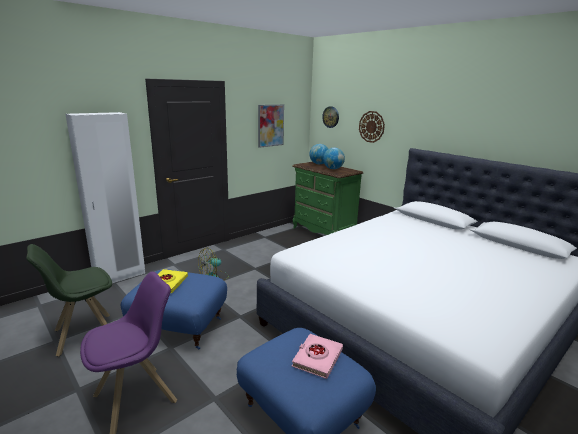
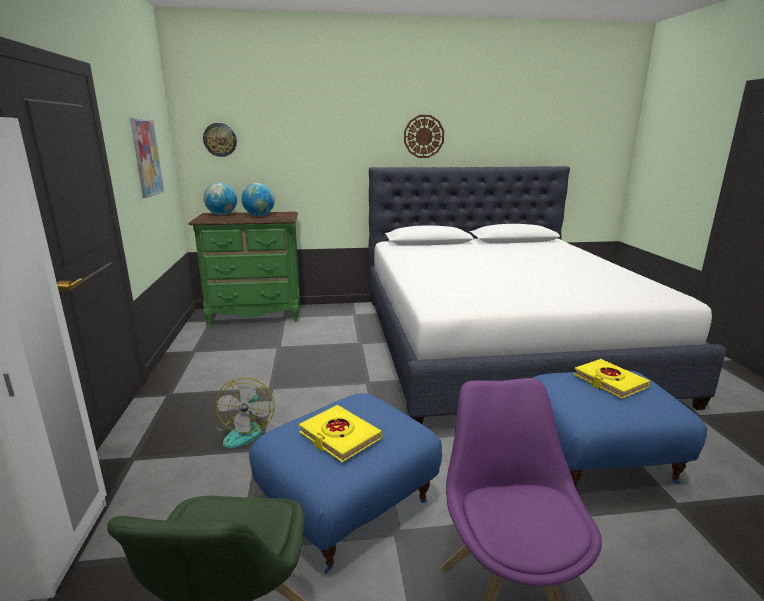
camera: 55 degrees left, 0 degrees up
(317, 358) = (609, 382): pink book -> yellow book
(371, 126) = (299, 147): wall clock -> wall clock (423, 136)

